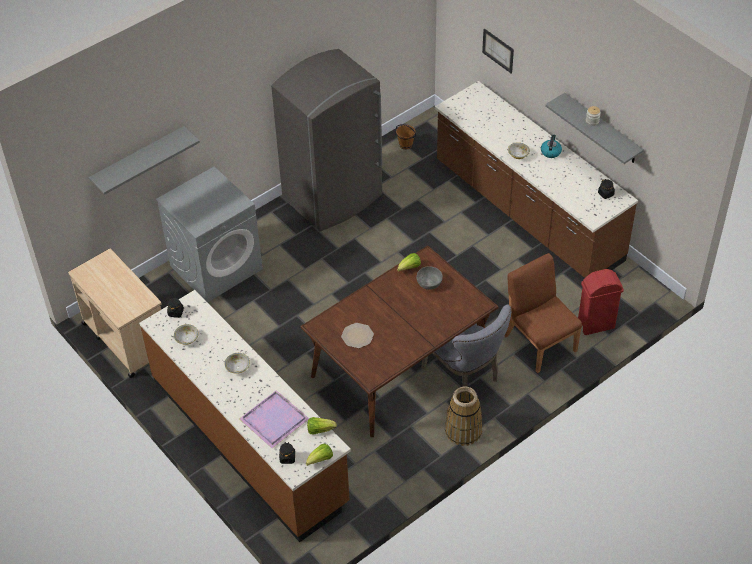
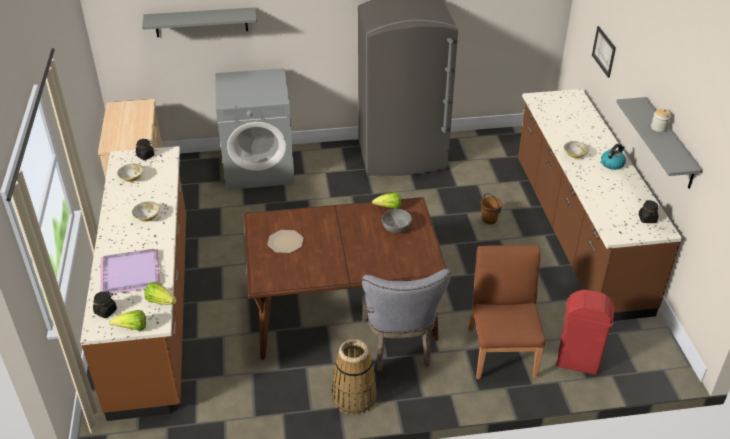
camera: 30 degrees right, 10 degrees down
(405, 145) = (500, 142): brown bucket -> brown bucket (489, 220)

